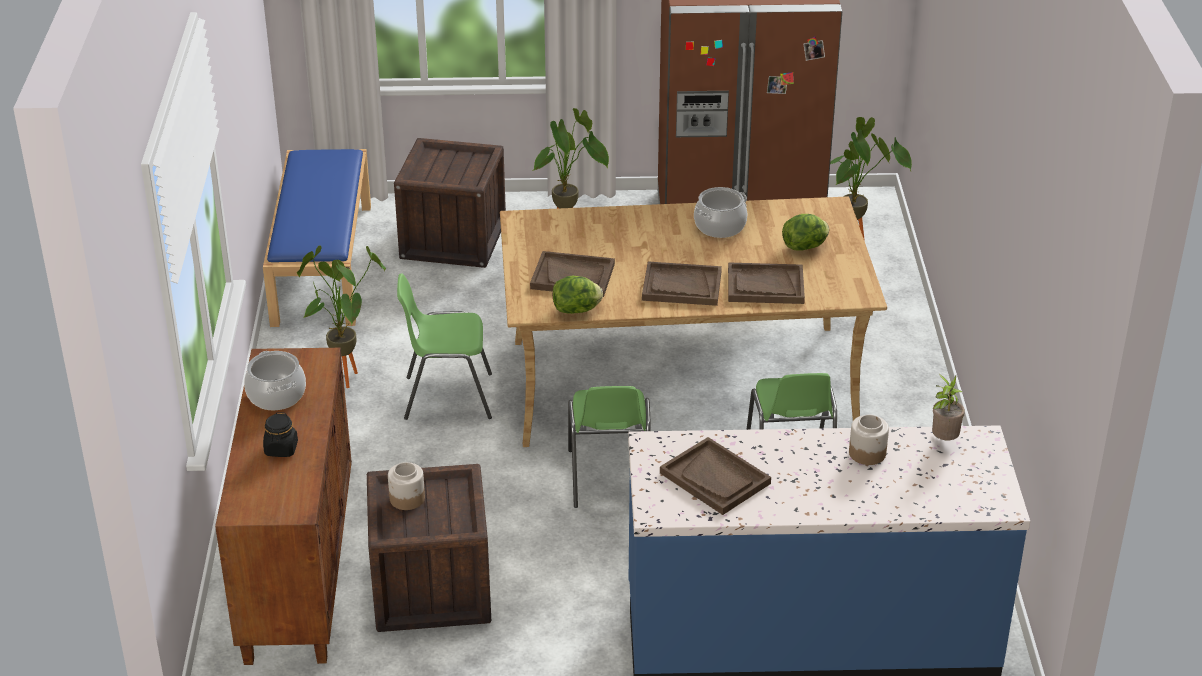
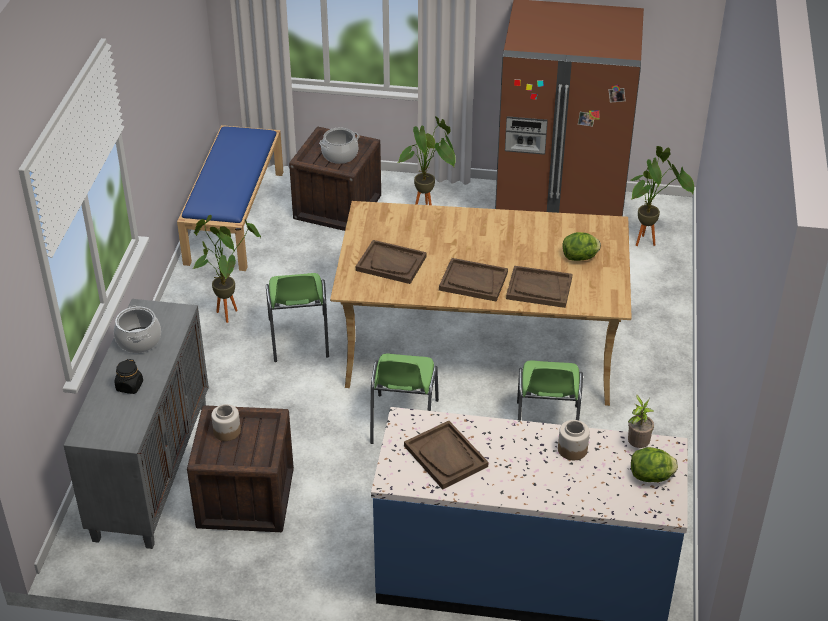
camera: 10 degrees right, 5 degrees up
(297, 570) = (151, 469): brown cabinet -> grey cabinet
(447, 397) = (299, 338): green chair -> green chair turned 105 degrees counterclockwise
(577, 310) = (386, 293): lettuce -> lettuce (651, 477)
(719, 226) = (518, 232): cooking pot -> cooking pot (340, 155)

